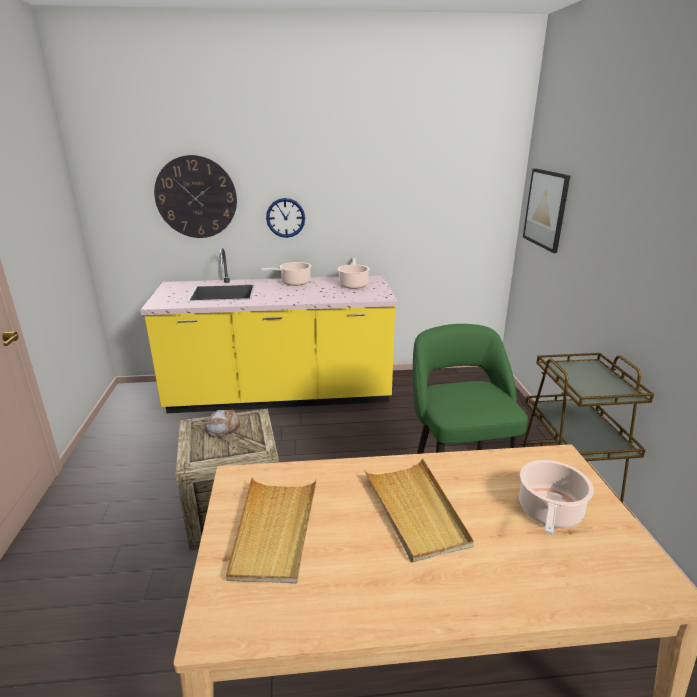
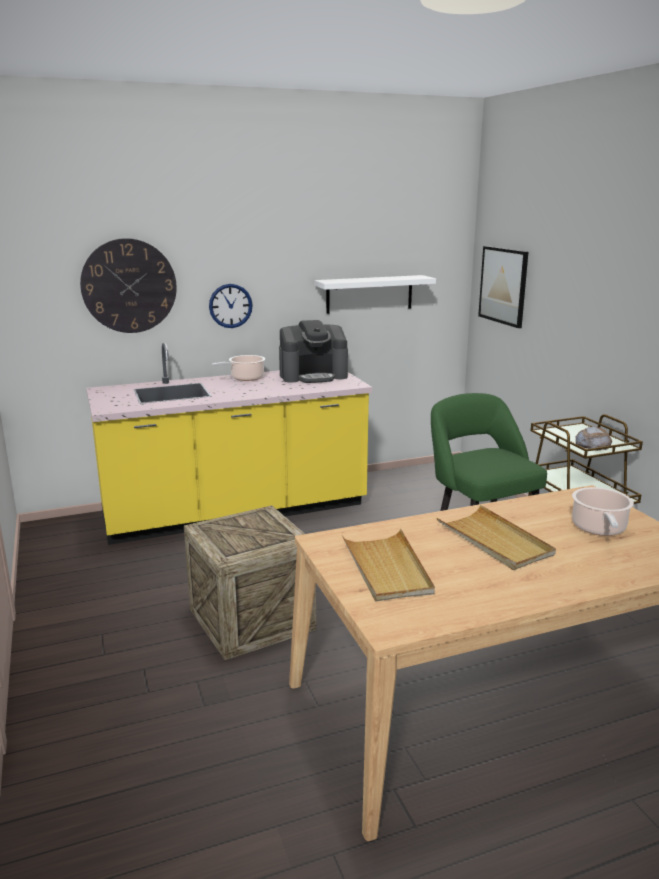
camera: 15 degrees left, 5 degrees down
(223, 427) = (237, 525): bread -> bread (592, 444)
(353, 284) = (313, 375): cooking pot -> coffee machine
(417, 211) = (369, 294): none -> white shelf

